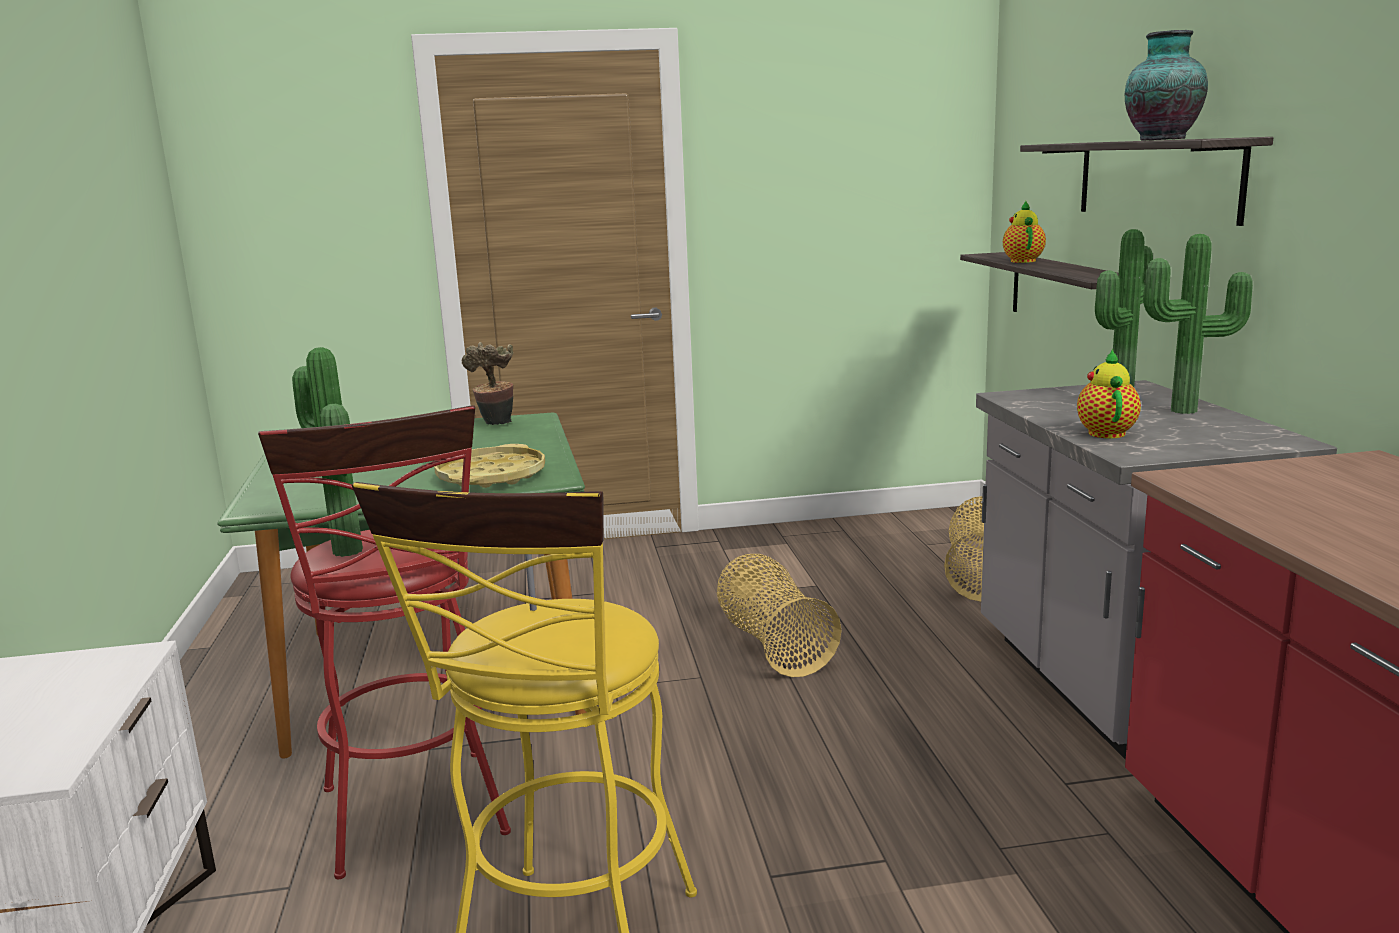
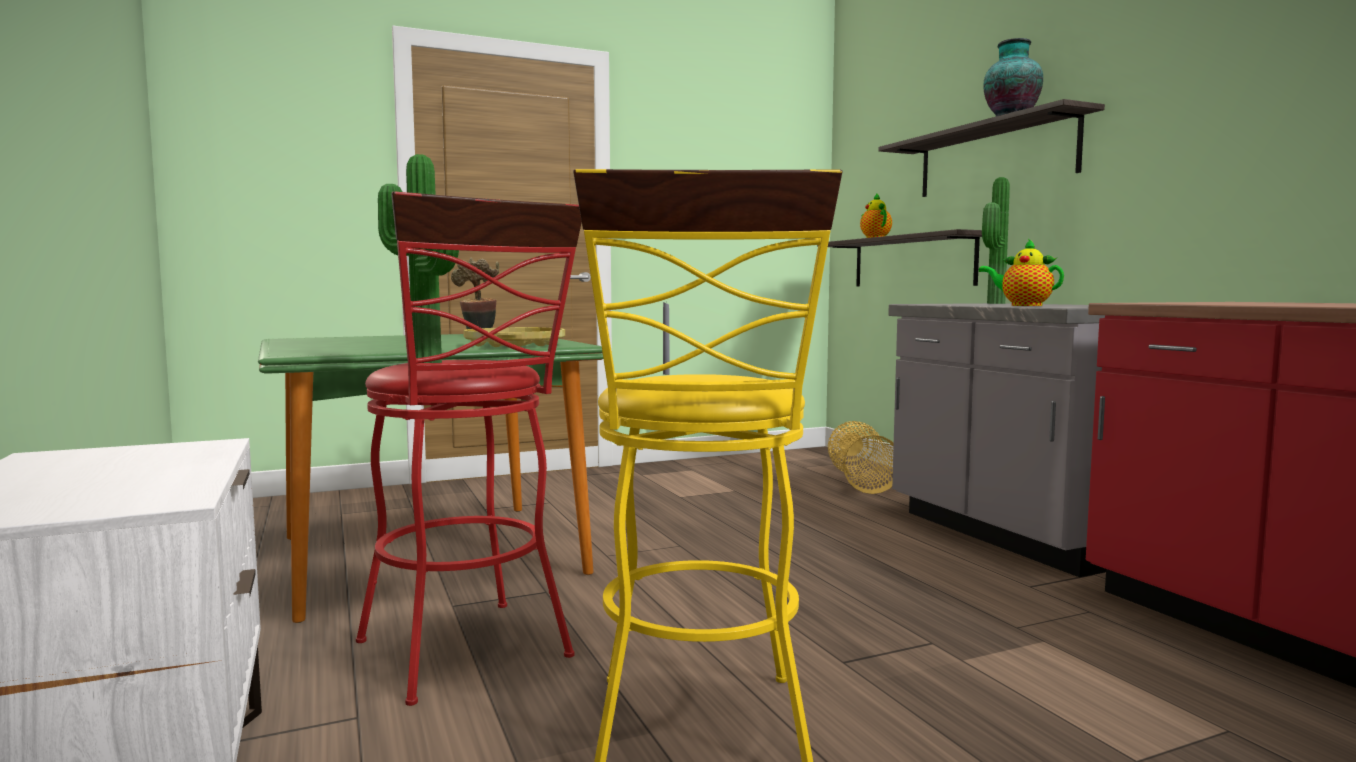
camera: 15 degrees left, 10 degrees down
(773, 645) = (727, 524): basket -> none
(1105, 432) = (1022, 305): teapot -> teapot turned 45 degrees counterclockwise
(1187, 412) = (1059, 304): potted plant -> none

